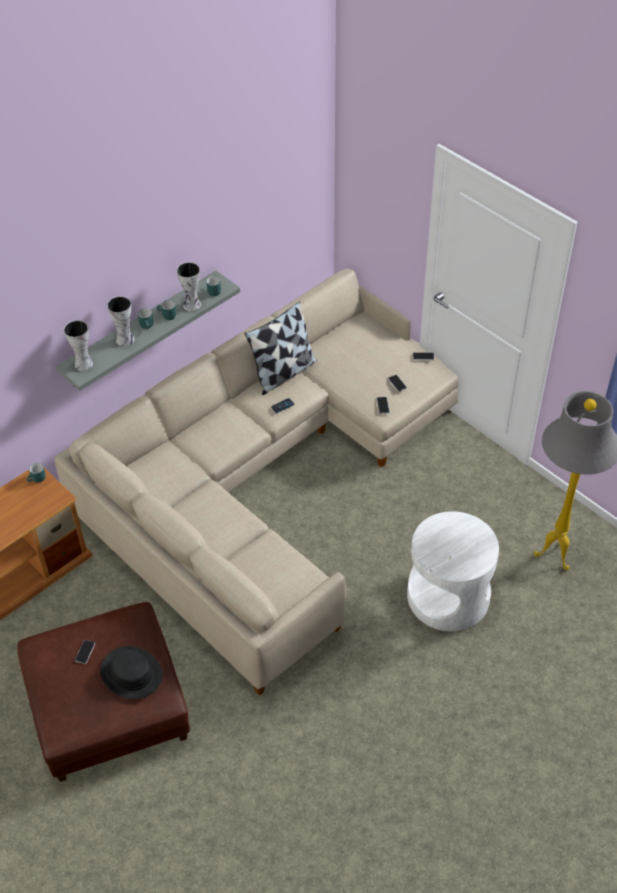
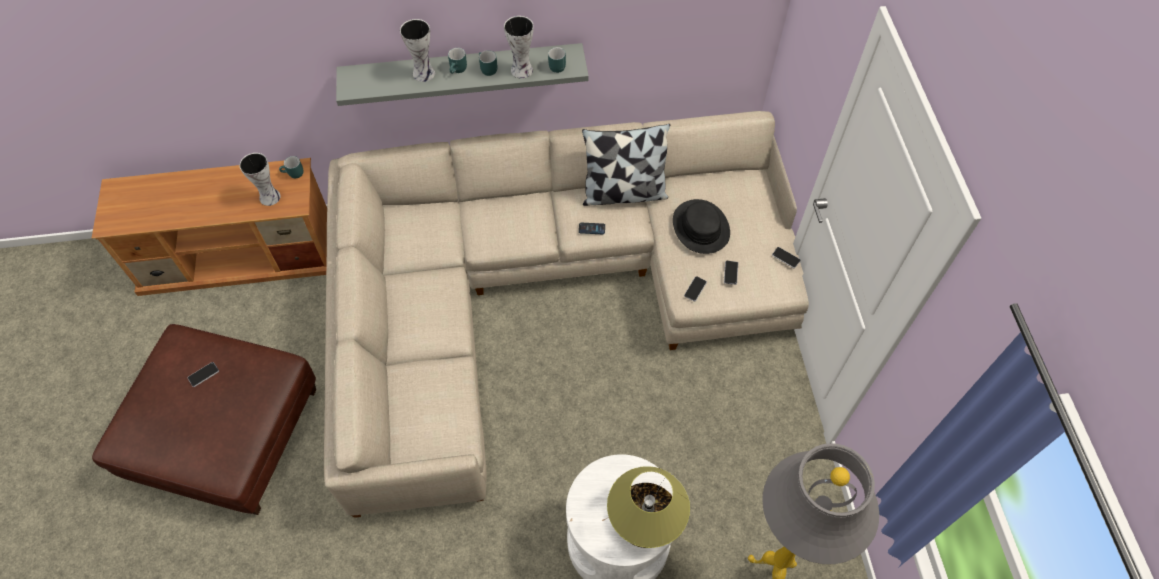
camera: 35 degrees right, 10 degrees up
(82, 363) = (362, 77): vase -> vase (269, 196)
(131, 673) = (220, 425): black hat -> black hat (700, 227)
(474, 542) = (646, 519): none -> table lamp

